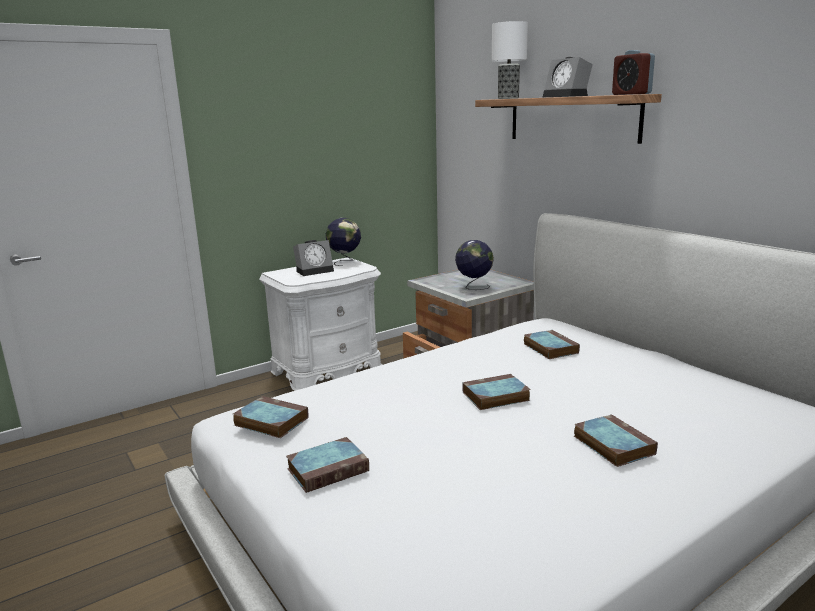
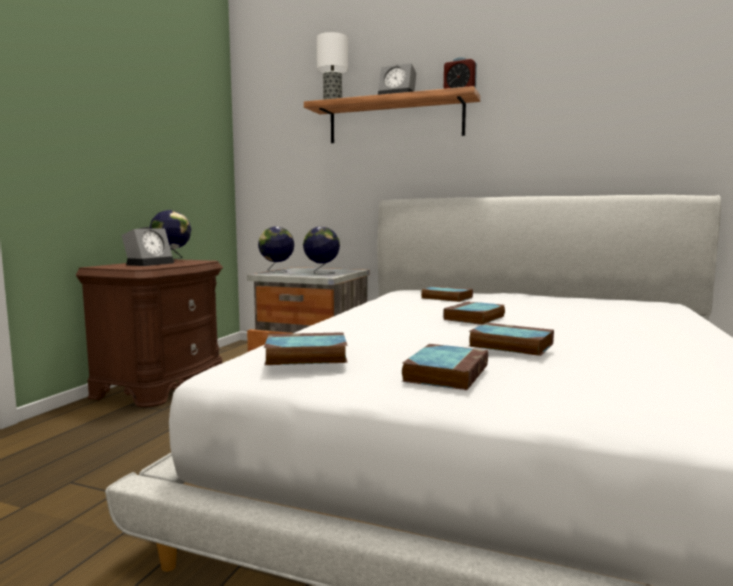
camera: 35 degrees left, 10 degrees down
(330, 371) = (166, 385): white nightstand -> brown nightstand
(440, 277) = (277, 272): none -> globe
(611, 444) = (612, 324): book -> book (508, 345)

